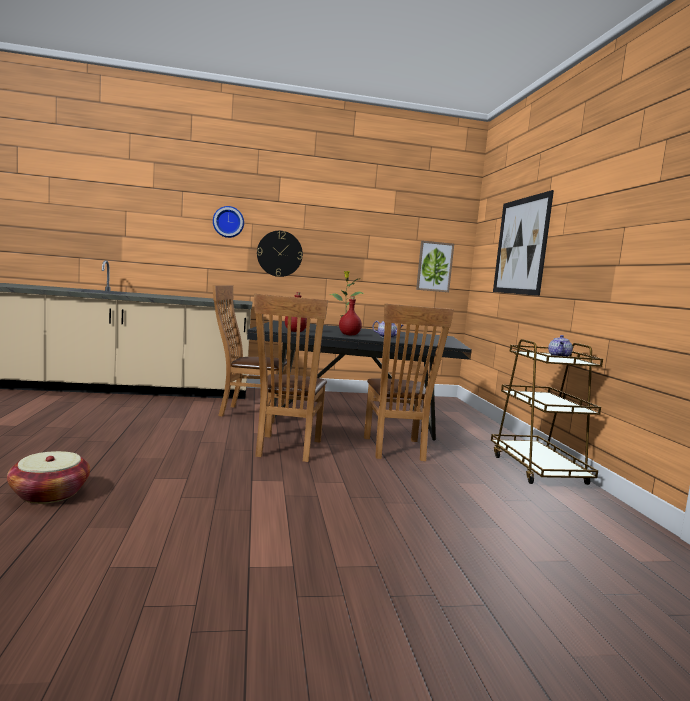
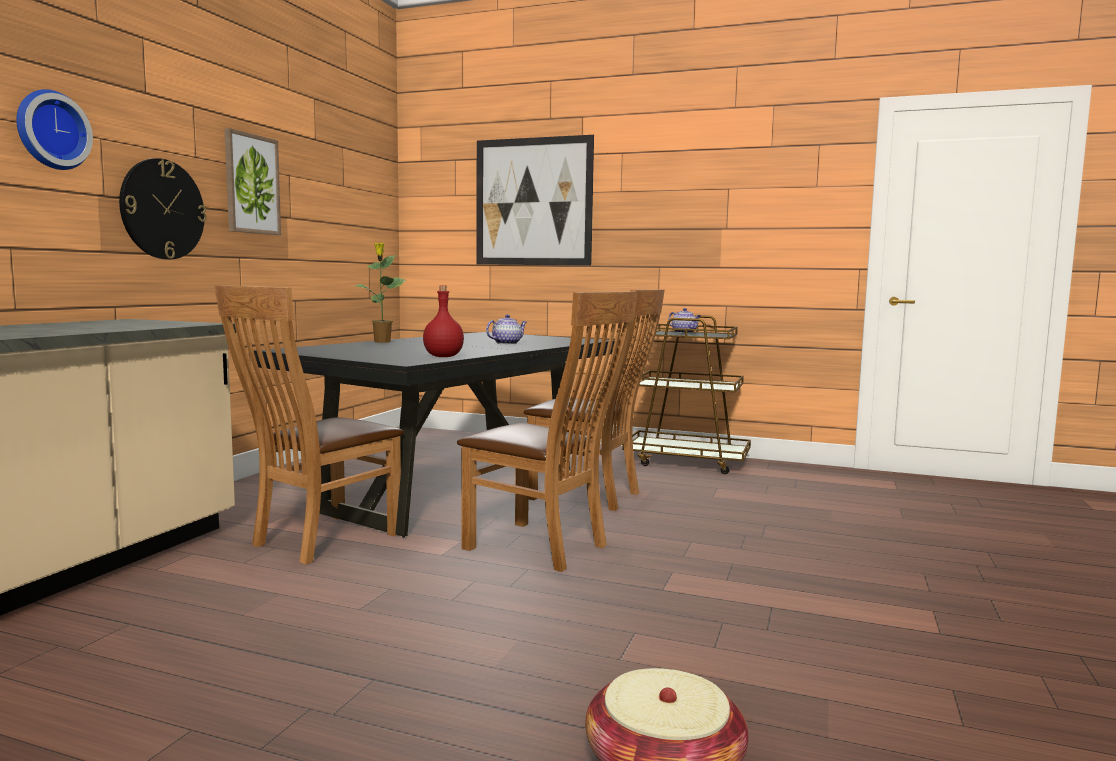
camera: 60 degrees left, 0 degrees up
(349, 335) = (483, 348): red bottle -> none
(434, 266) = (366, 229): picture -> picture (251, 184)

